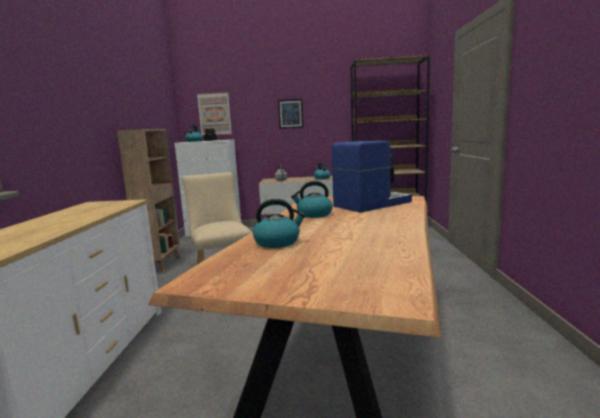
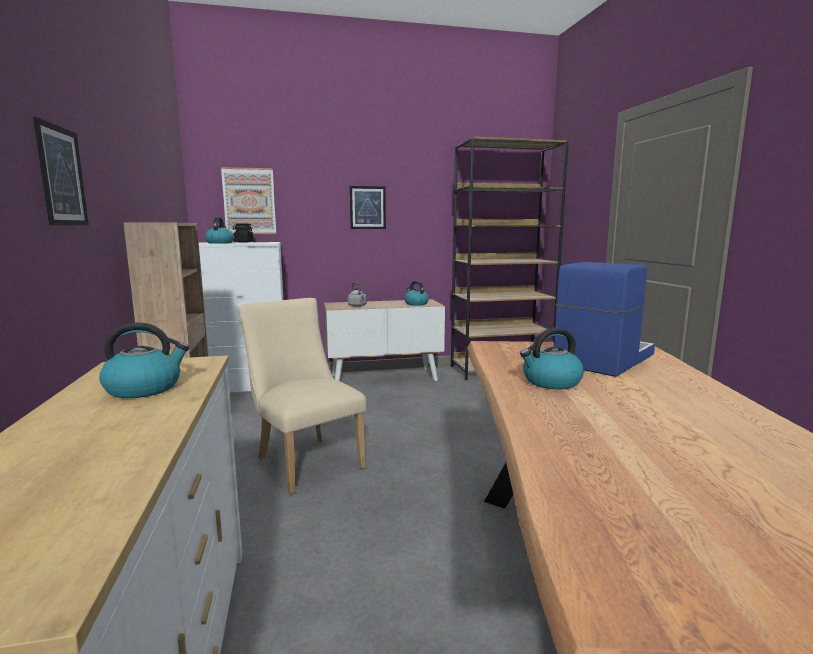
camera: 15 degrees left, 0 degrees up
(73, 107) = (62, 176): none -> picture
(278, 242) = (596, 452): kettle -> kettle (145, 388)

